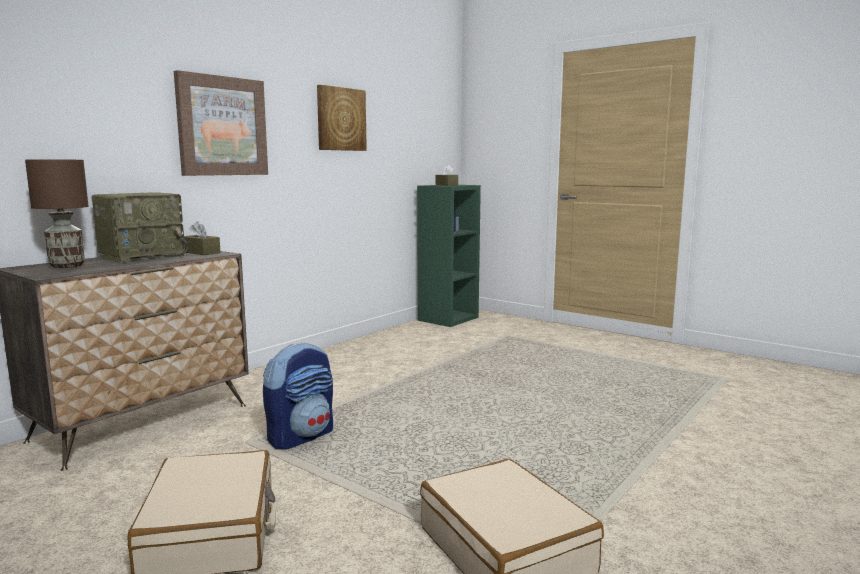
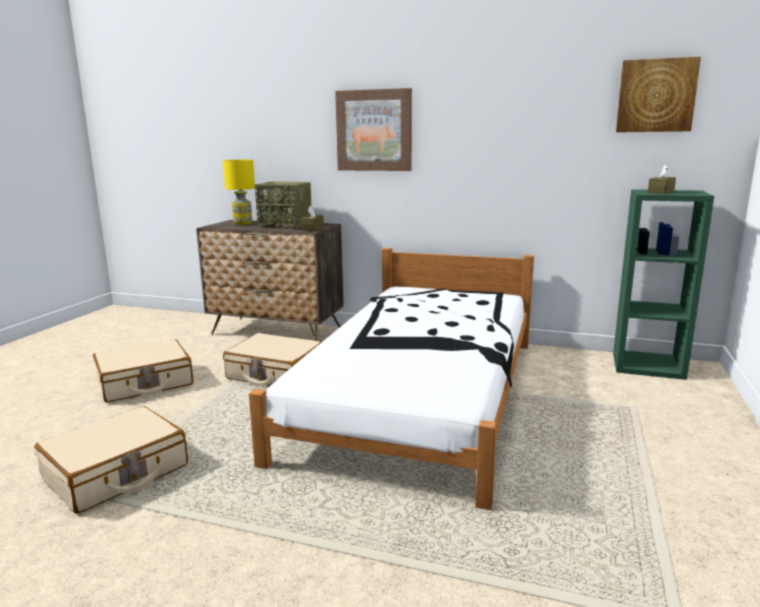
camera: 70 degrees right, 5 degrees up
(66, 266) = (242, 223): brown table lamp -> yellow table lamp
(301, 436) = (275, 374): backpack -> beige suitcase
(340, 119) = (509, 114): picture -> picture (656, 96)
(430, 382) = (421, 394): none -> white bed

